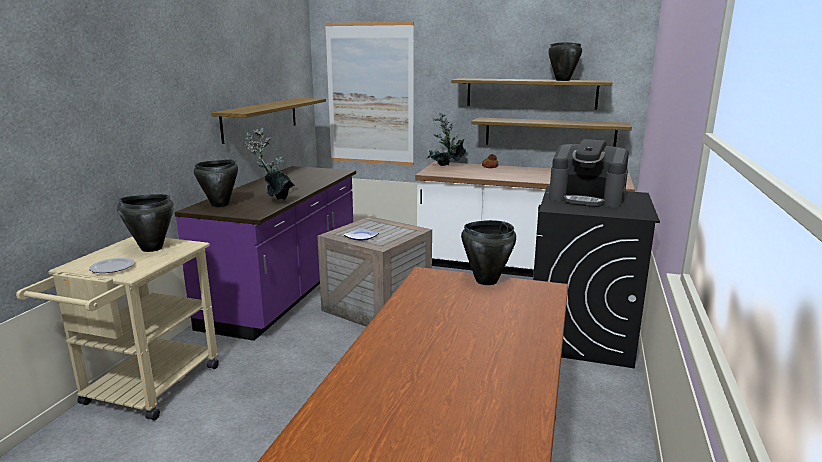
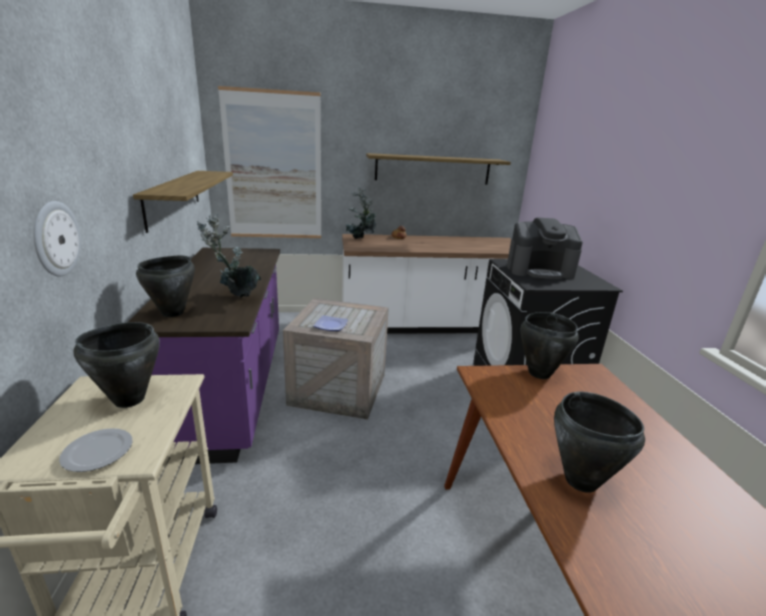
camera: 25 degrees left, 5 degrees up
(131, 136) = (55, 239): none -> wall clock
(549, 133) = (447, 205): shelf -> none
(562, 80) = (466, 158): black cooking pot -> black cooking pot (580, 481)

